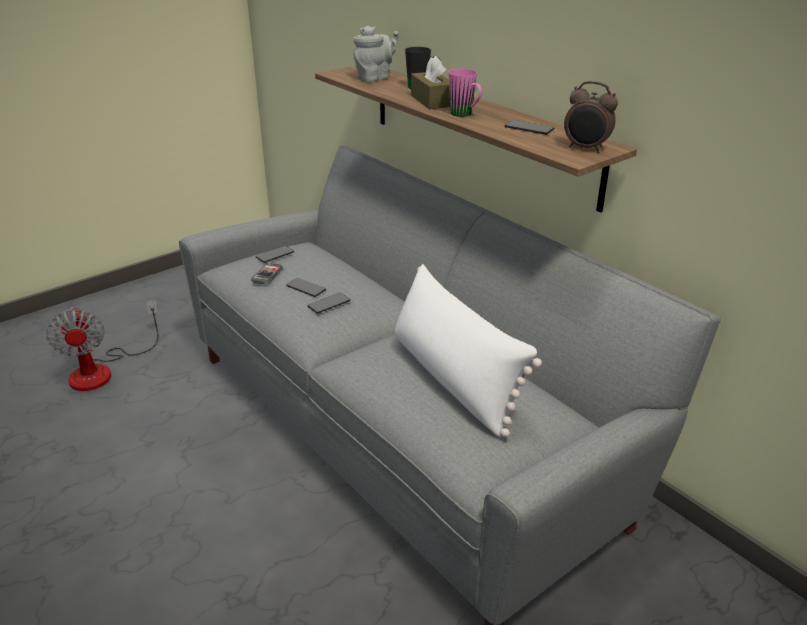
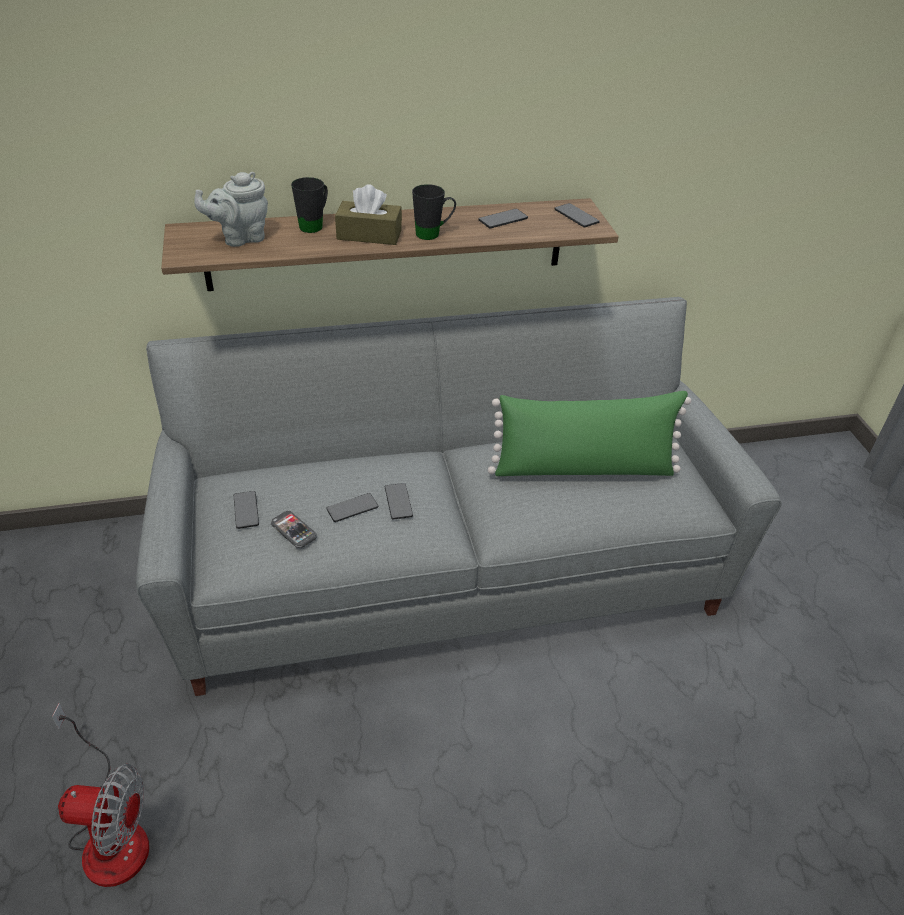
camera: 65 degrees left, 10 degrees up
(375, 77) = (240, 238): grey teapot -> grey teapot turned 105 degrees counterclockwise
(453, 379) = (583, 468): white pillow -> green pillow
(465, 115) = (433, 234): pink mug -> black mug
(586, 149) = (576, 216): alarm clock -> phone

